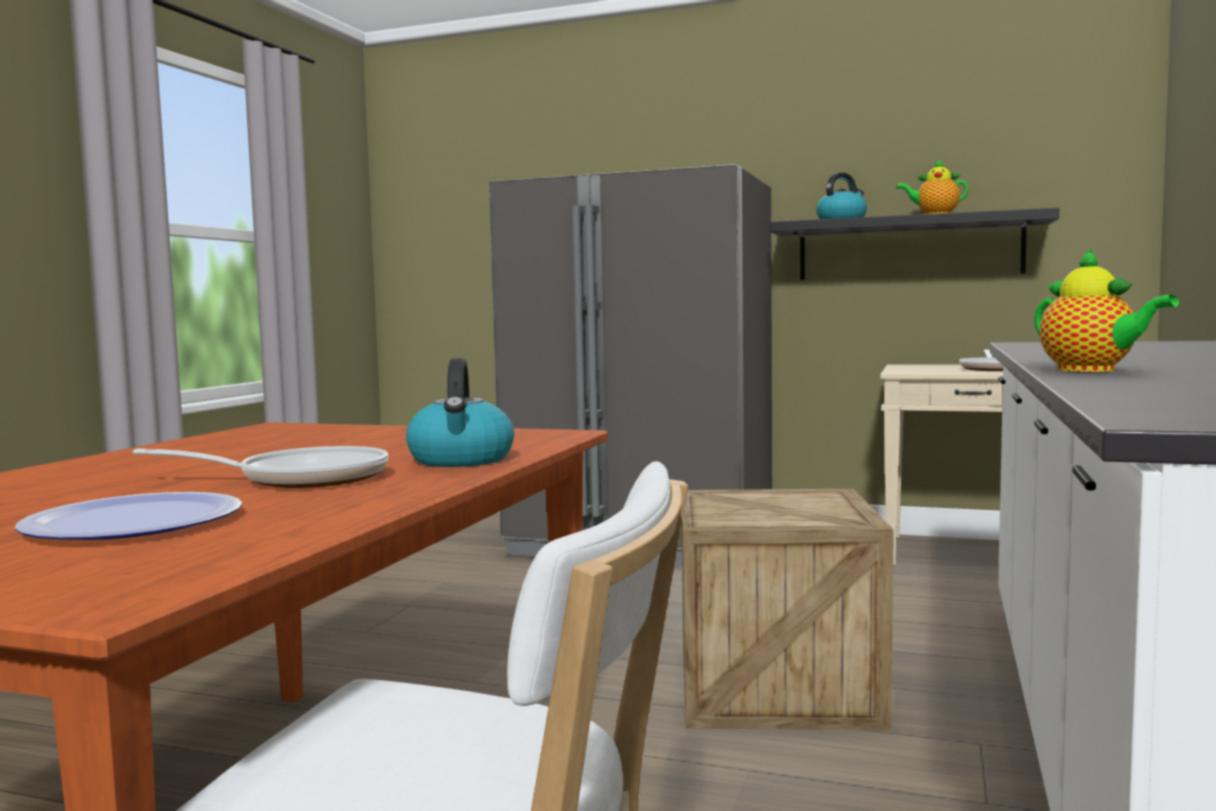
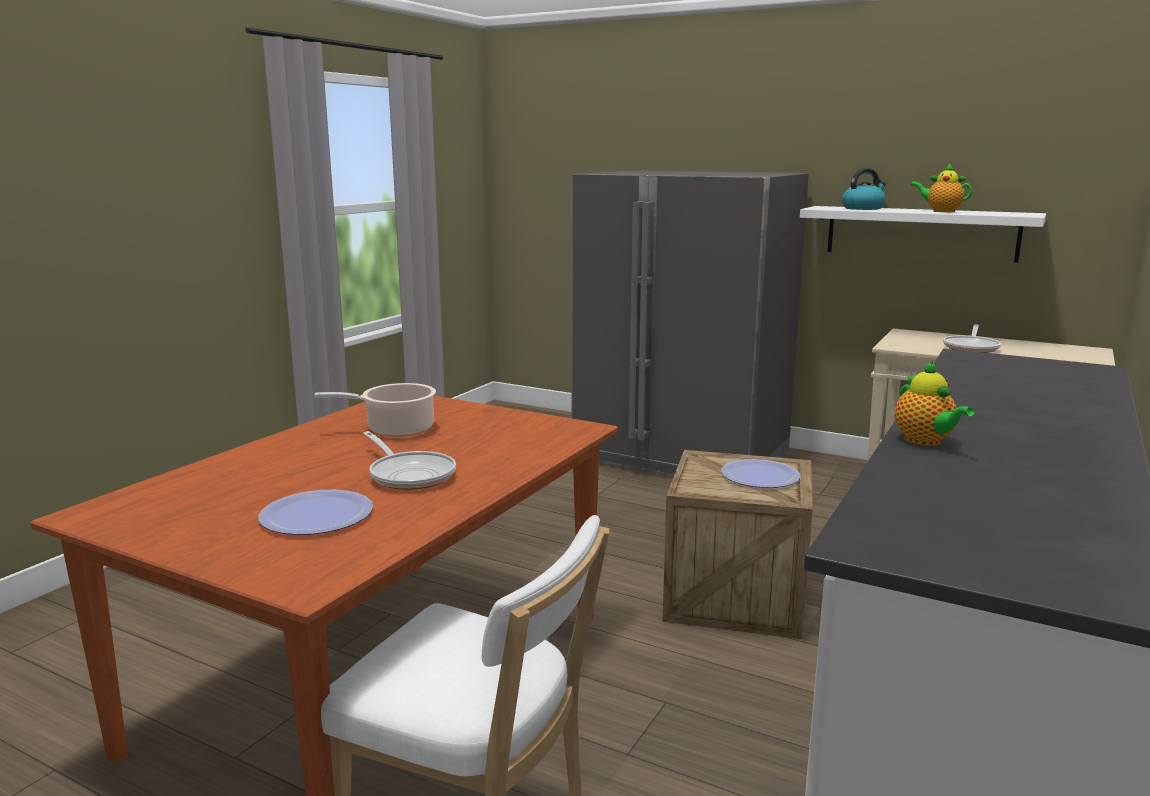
camera: 10 degrees right, 10 degrees up
(270, 447) = (395, 429): none -> cooking pot
(302, 479) = (409, 475): frying pan -> frying pan turned 45 degrees clockwise
(461, 460) = (508, 461): kettle -> none
(799, 505) = (760, 476): none -> plate
(909, 248) = (921, 233): black shelf -> white shelf

